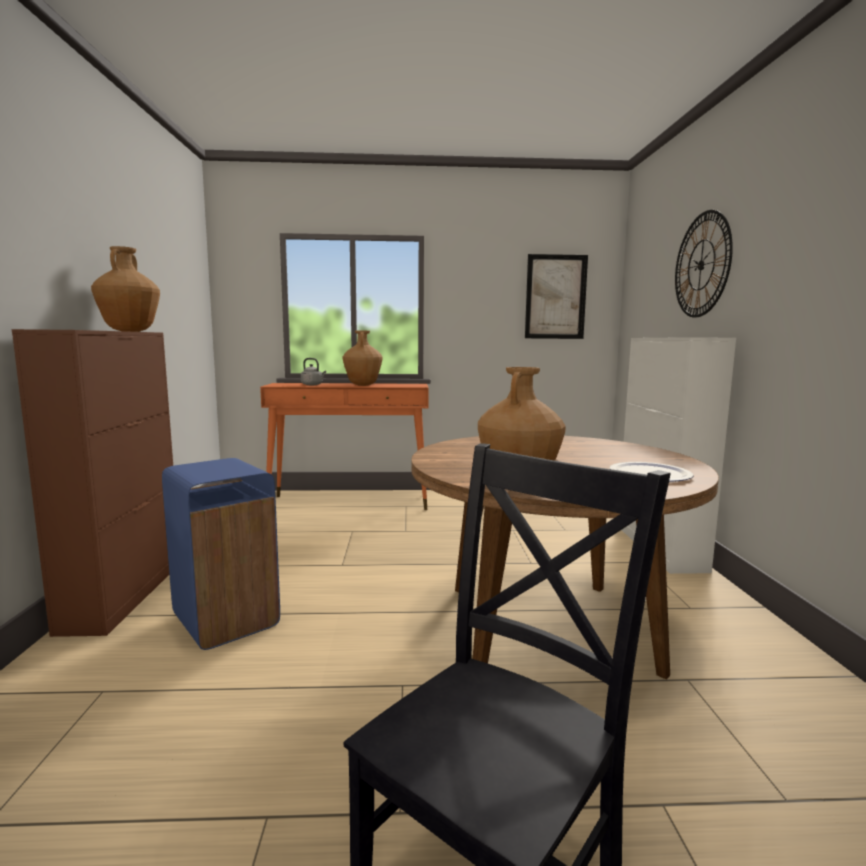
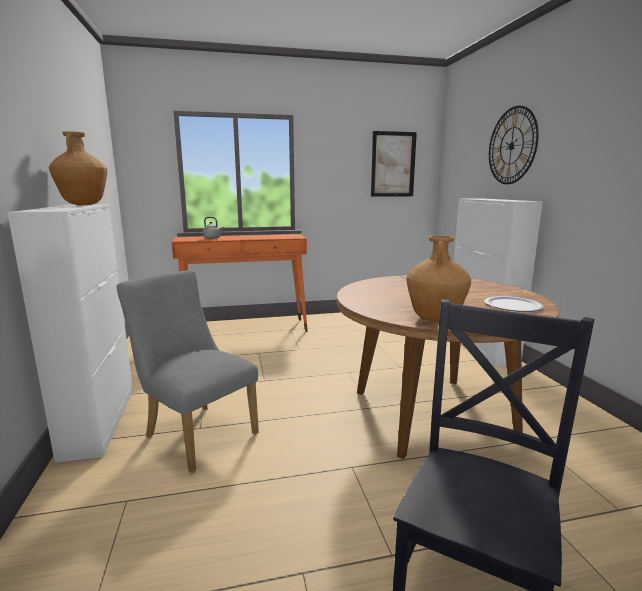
camera: 10 degrees left, 5 degrees up
(125, 594) = (100, 421): brown cabinet -> white cabinet
(227, 619) = (196, 433): blue trash can -> grey chair
(363, 385) = (253, 237): brown vase -> none

